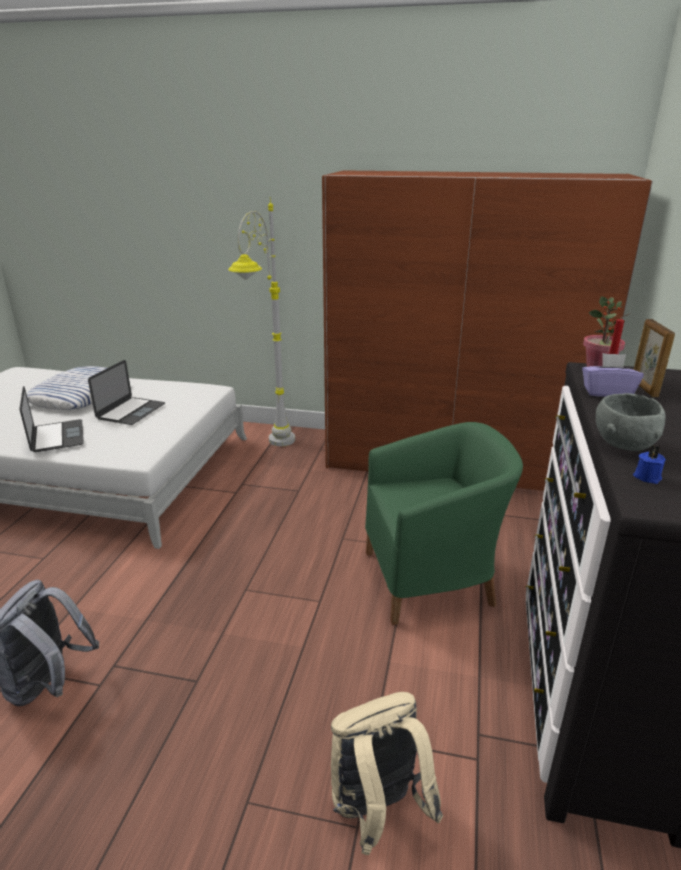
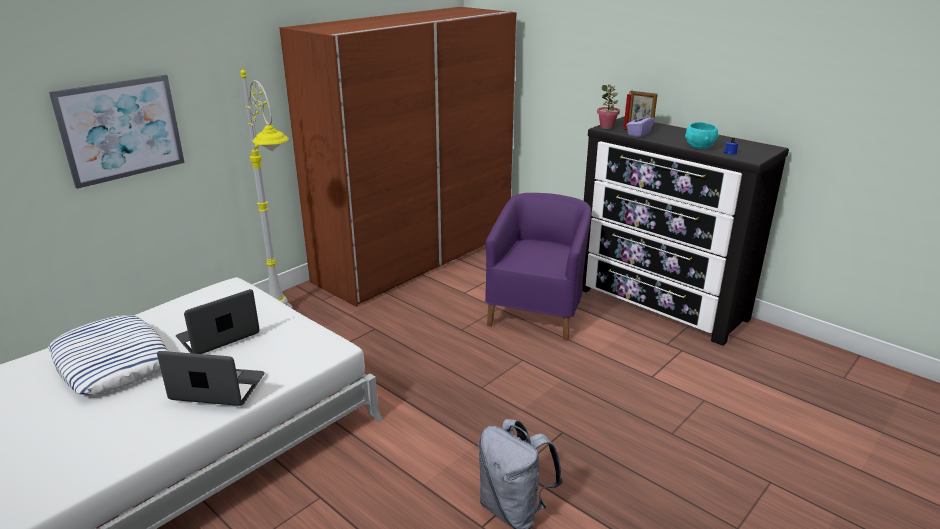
camera: 60 degrees left, 0 degrees up
(131, 411) = (218, 335): laptop -> laptop turned 90 degrees counterclockwise
(193, 238) = (121, 129): none -> picture
(377, 810) = (697, 390): beige backpack -> none
(432, 579) = (537, 312): green armchair -> purple armchair
(623, 445) = (699, 148): grey bowl -> turquoise bowl

